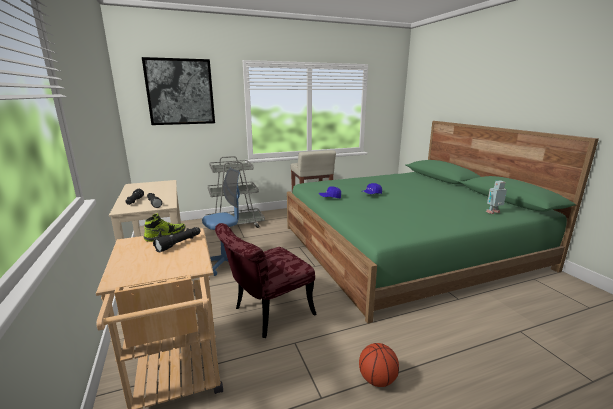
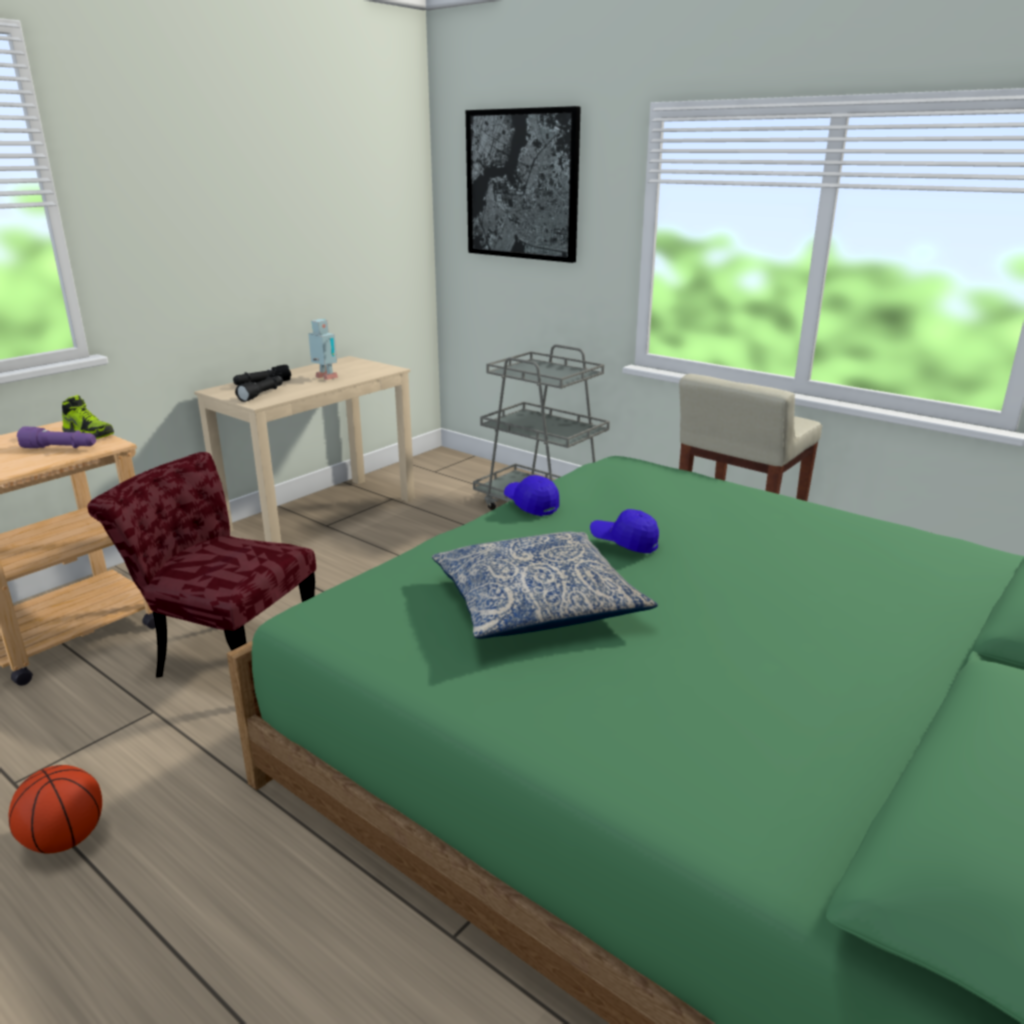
camera: 60 degrees right, 5 degrees up
(179, 243) = (60, 448): black flashlight -> purple flashlight
(226, 264) = (371, 560): blue office chair -> none
(399, 210) = (536, 604): none -> pillow
(494, 213) = (718, 788): toy robot -> toy robot (325, 378)

